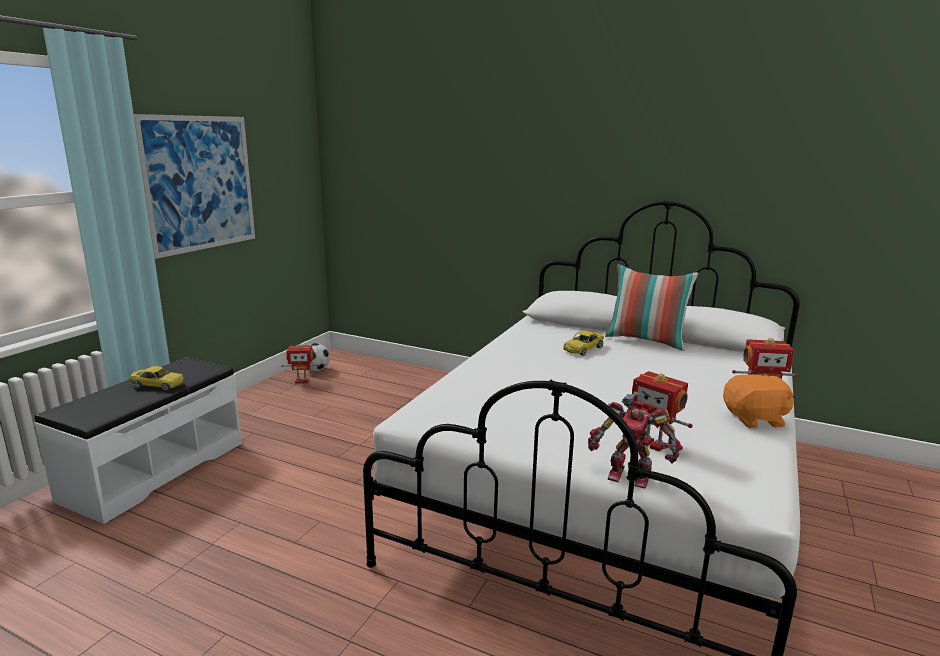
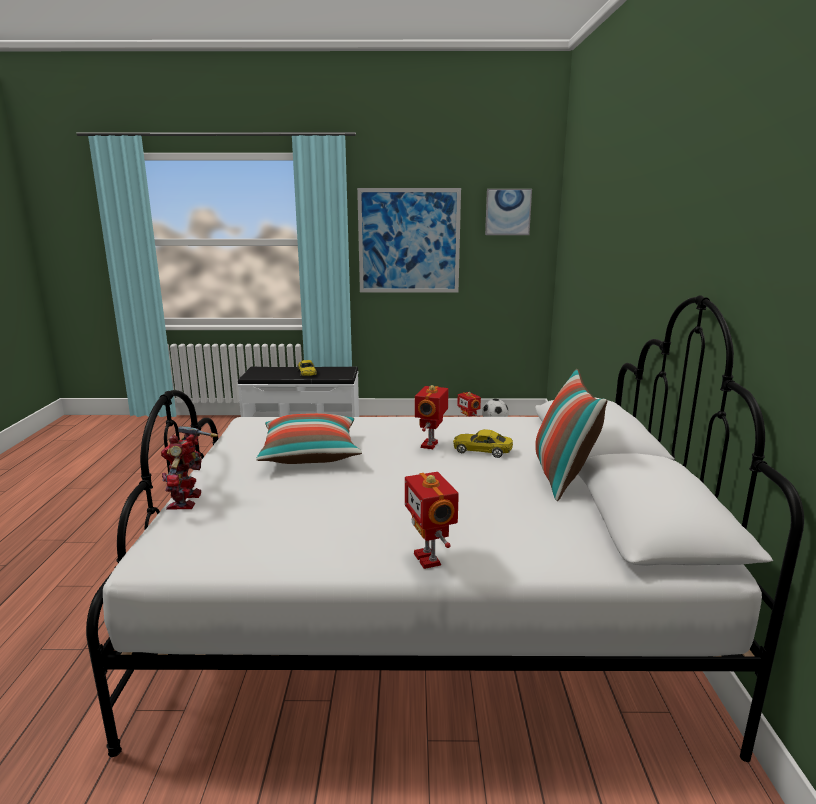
camera: 65 degrees right, 0 degrees up
(283, 144) = (508, 212): none -> picture
(543, 405) = (310, 454): none -> pillow
(652, 444) = (255, 505): toy robot -> toy robot (430, 445)
(755, 419) = (357, 556): orange plush toy -> none

